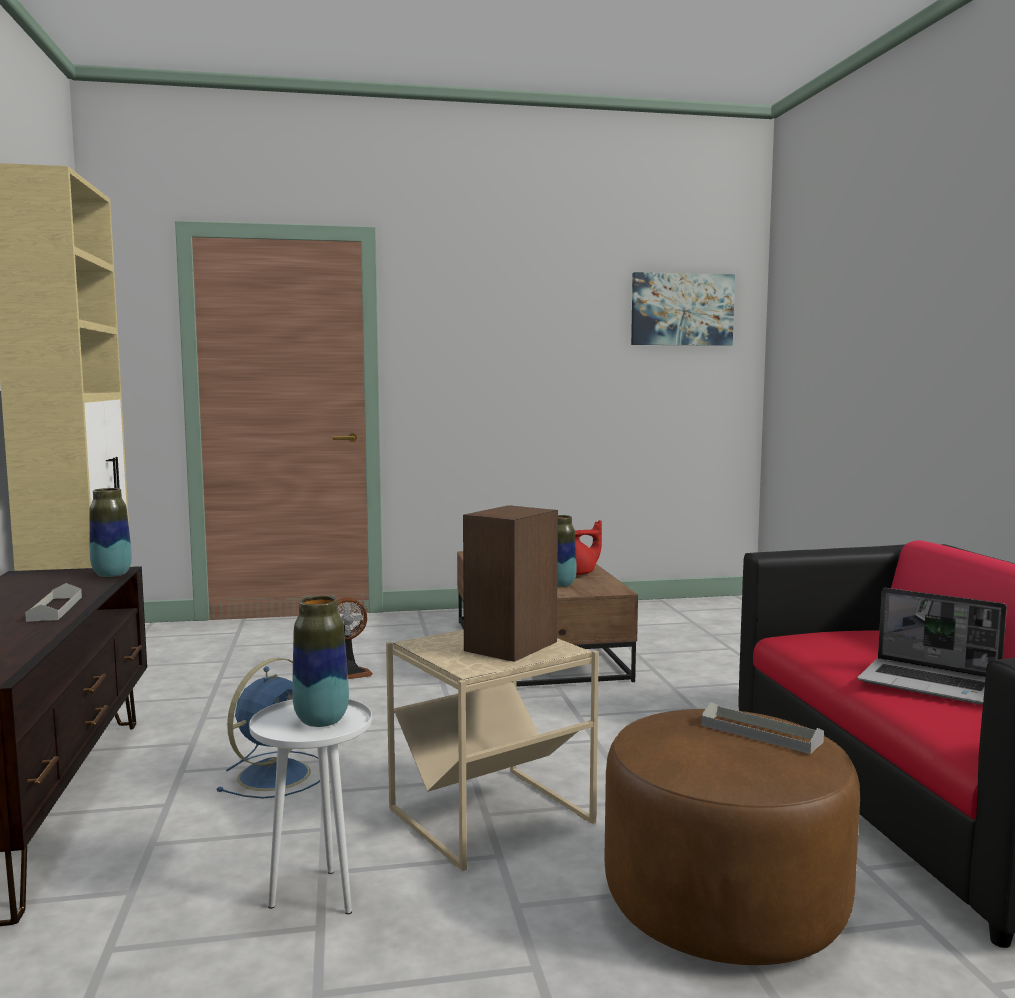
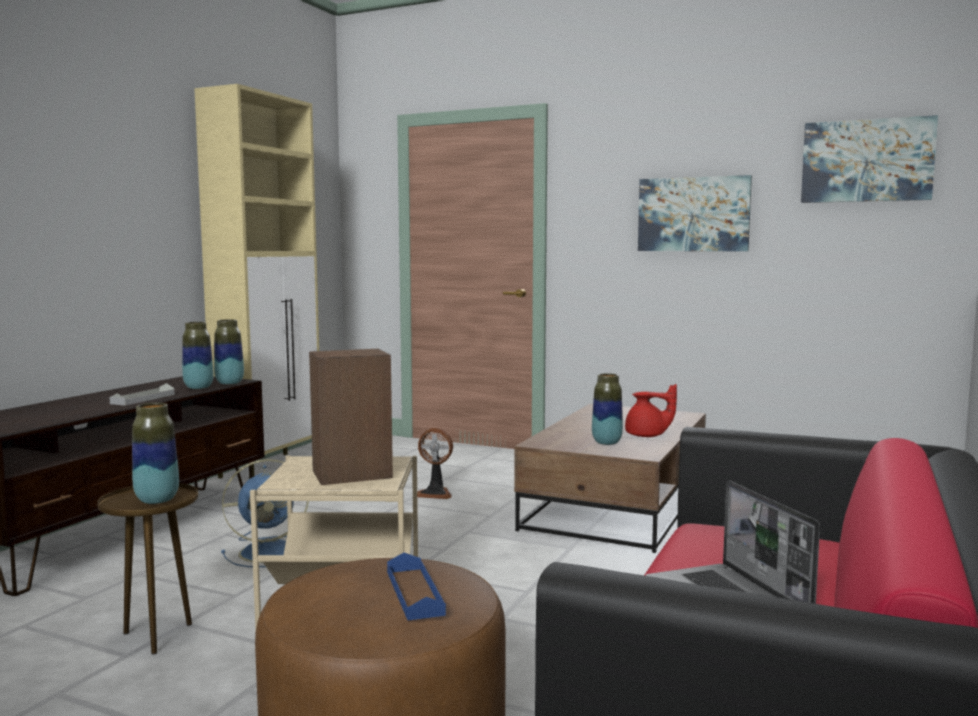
camera: 35 degrees right, 0 degrees up
(86, 585) = (198, 388): none -> vase
(317, 896) = (157, 636): white side table -> brown side table
(535, 353) = (693, 214): none -> picture
(761, 733) = (414, 592): grey tray -> blue tray

